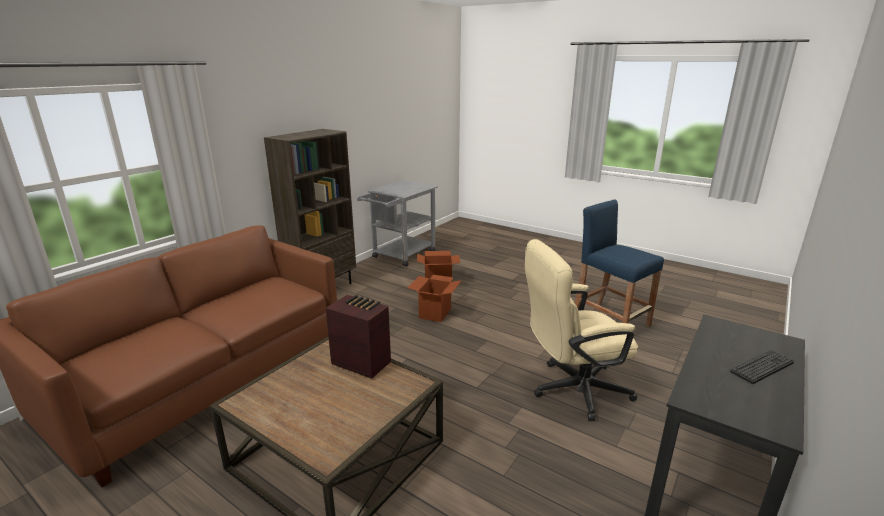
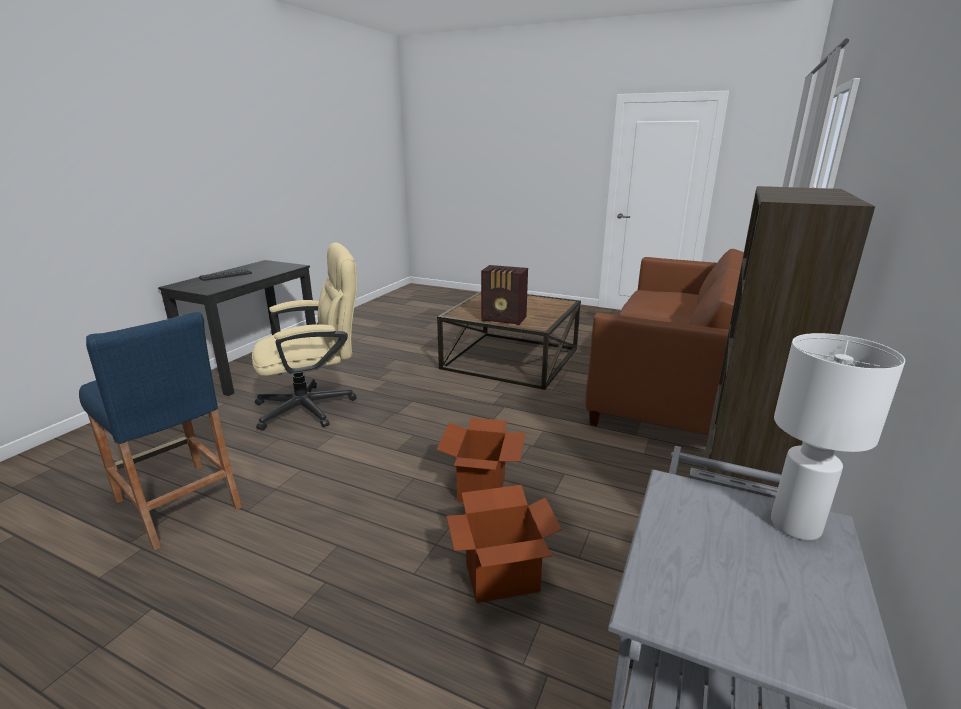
camera: 170 degrees right, 0 degrees up
(384, 189) = (794, 526): none -> white table lamp

